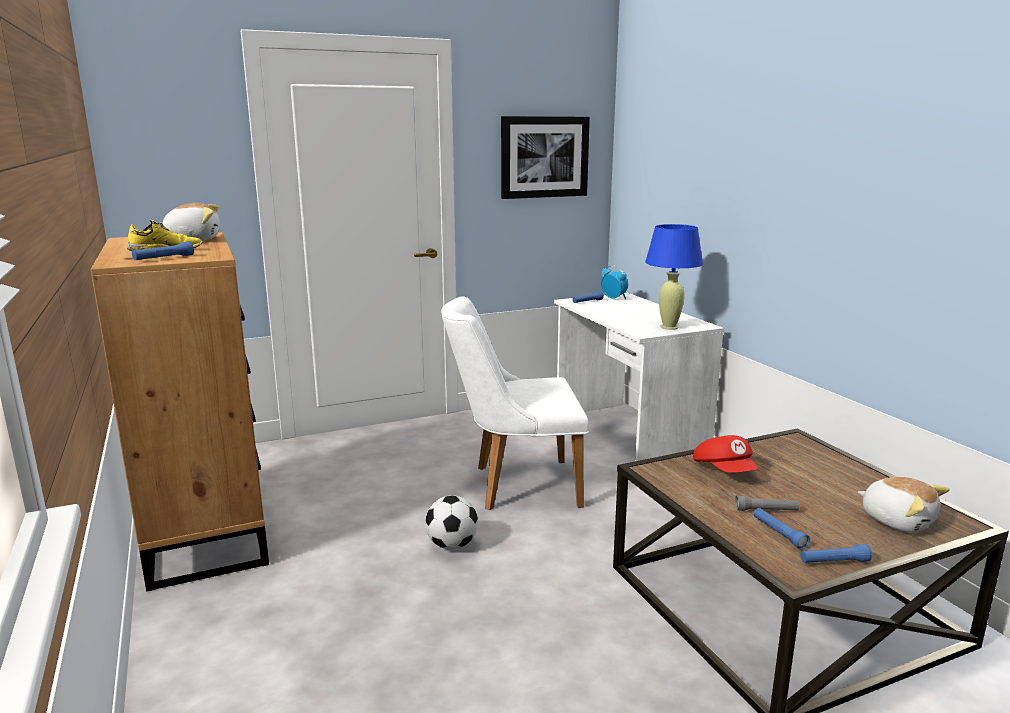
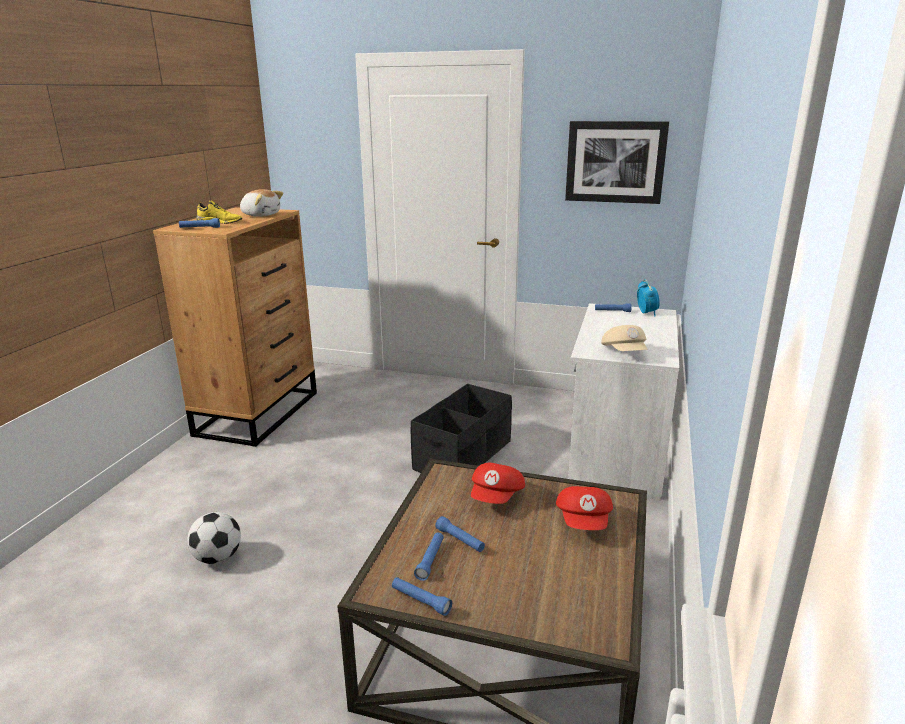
camera: 40 degrees right, 5 degrees up
(452, 545) = (360, 479): football -> football (217, 558)
(515, 485) = (463, 455): white chair -> black storage box
(669, 327) = (625, 353): blue table lamp -> beige cap
(766, 510) = (460, 540): grey flashlight -> blue flashlight
(807, 462) = (584, 522): none -> red cap
(897, 520) = (550, 604): plush toy -> none

